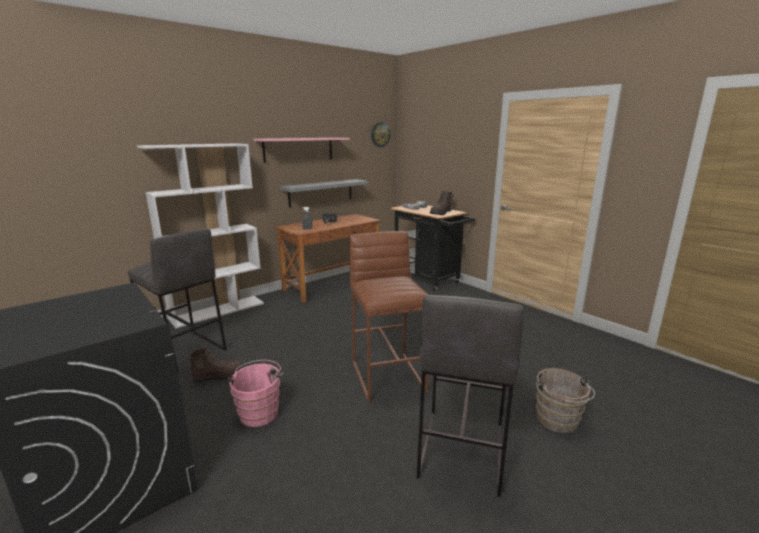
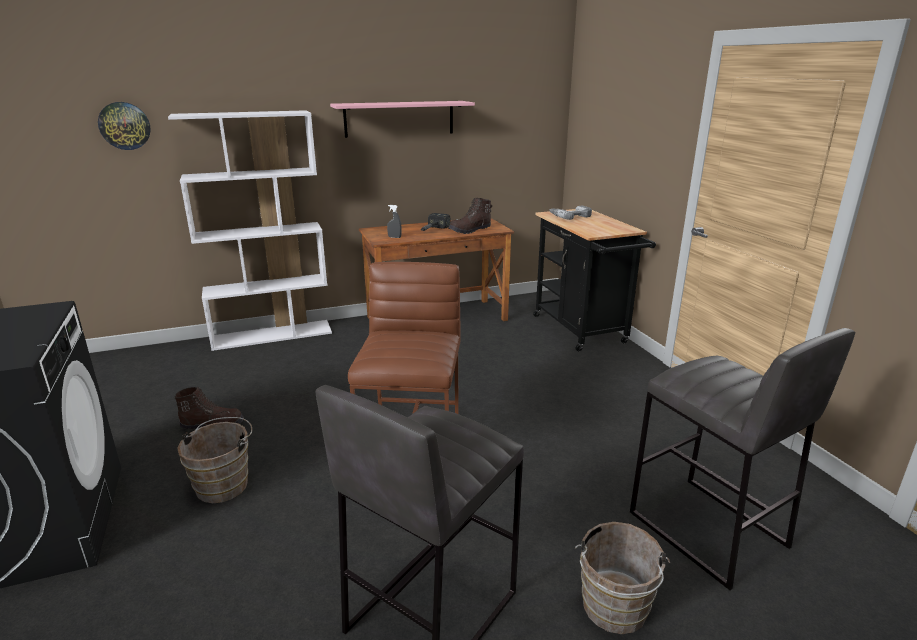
camera: 20 degrees right, 5 degrees up
(185, 351) = (201, 383): grey stool -> grey stool (707, 530)
(260, 411) = (225, 484): pink bucket -> brown bucket
(321, 192) = (433, 183): grey shelf -> none
(380, 134) = (539, 95): wall clock -> wall clock (124, 126)
(441, 213) = (601, 230): brown boot -> brown boot (470, 230)

